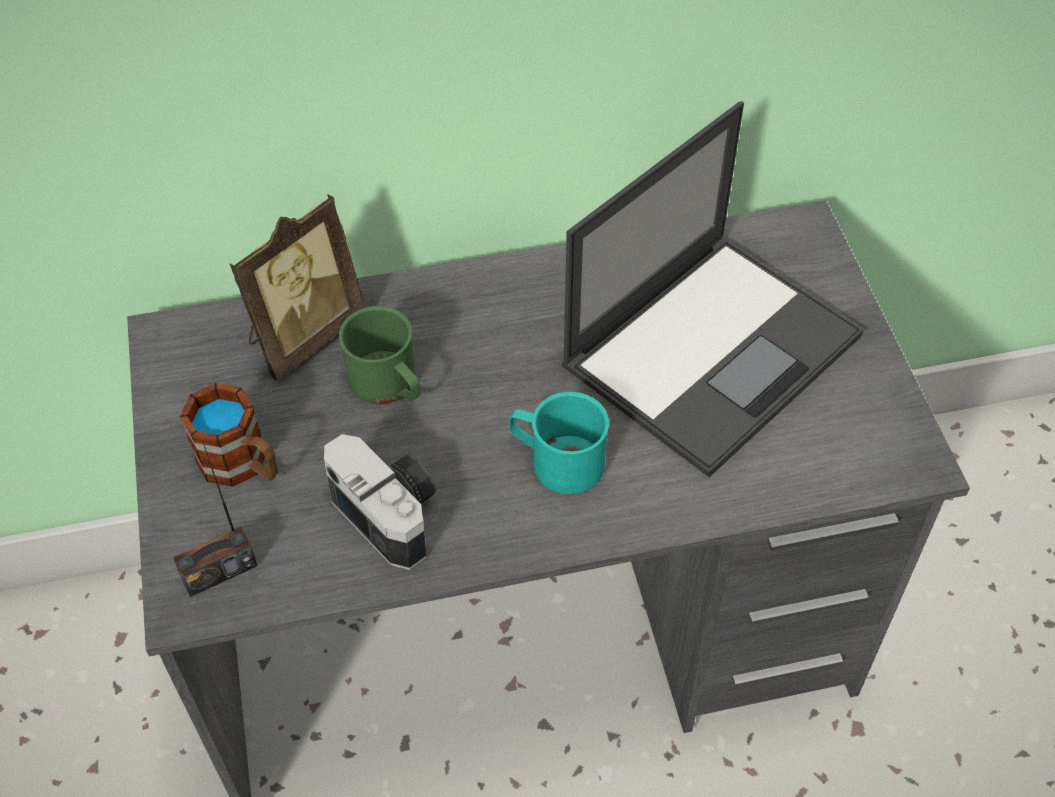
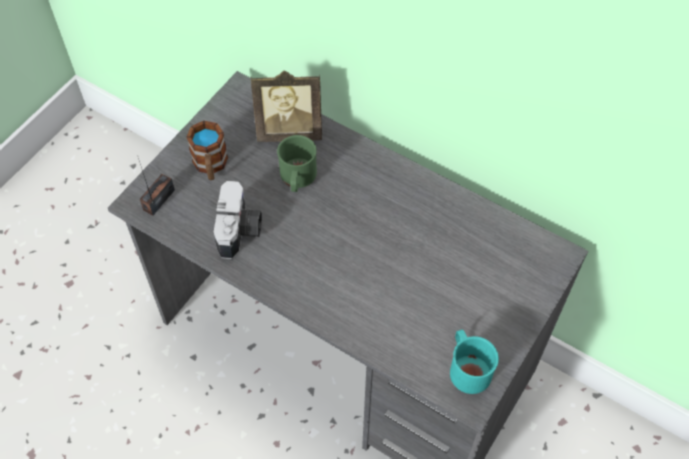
camera: 45 degrees right, 5 degrees up
(219, 571) = (159, 200): radio -> radio turned 105 degrees clockwise
(557, 460) = (324, 264): turquoise mug -> turquoise mug (467, 367)
(713, 348) = (446, 274): laptop -> none

